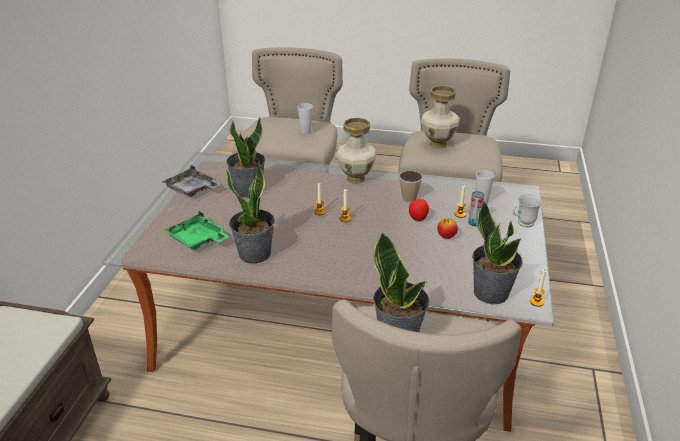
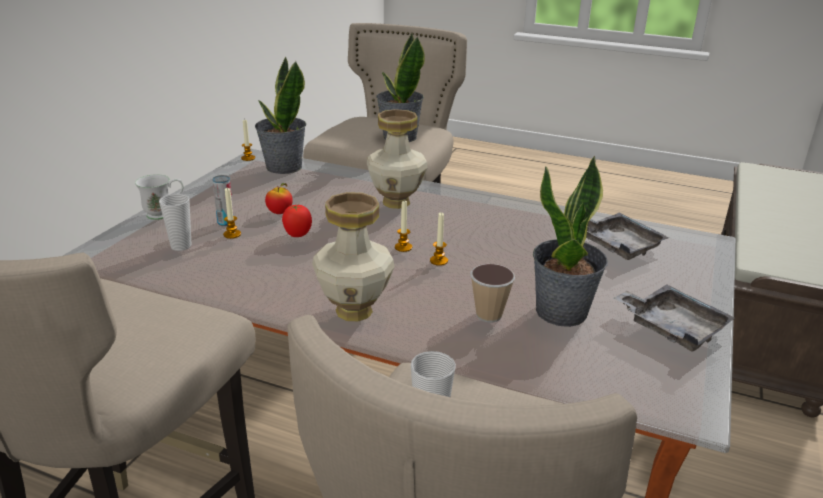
camera: 170 degrees left, 5 degrees down
(198, 240) = (617, 244): green tray -> grey tray
(255, 254) = (533, 221): potted plant -> none
(409, 198) = (285, 265): cup -> cup (489, 315)
(438, 144) = (135, 334): vase -> vase (396, 202)

